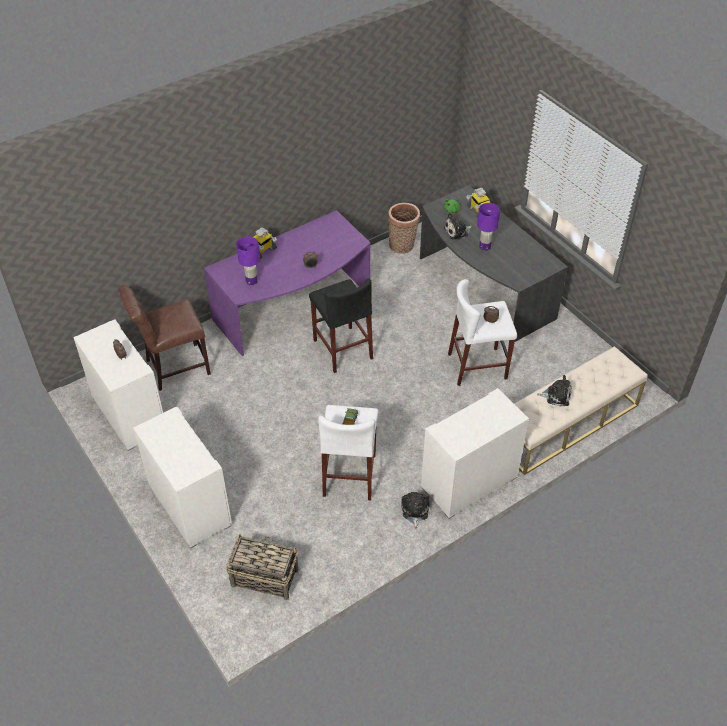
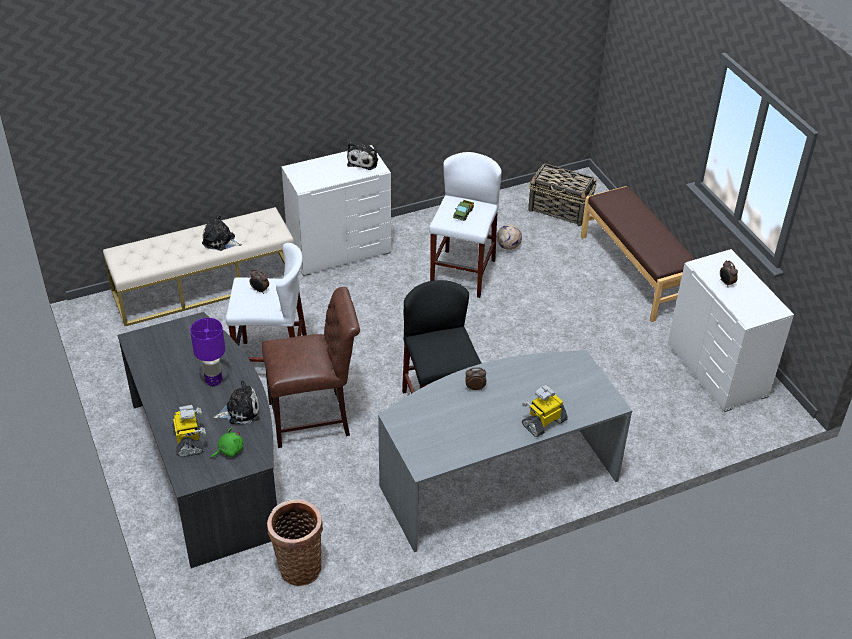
camera: 170 degrees left, 5 degrees down
(174, 368) = (667, 419): brown chair -> brown chair (314, 418)
(189, 506) = (635, 271): white dresser -> brown bench
(251, 281) = (562, 378): purple table lamp -> none
(294, 310) = (496, 478): purple desk -> grey desk
(312, 515) = (508, 246): none -> football
(414, 511) = (404, 236): plush toy -> plush toy (364, 161)

